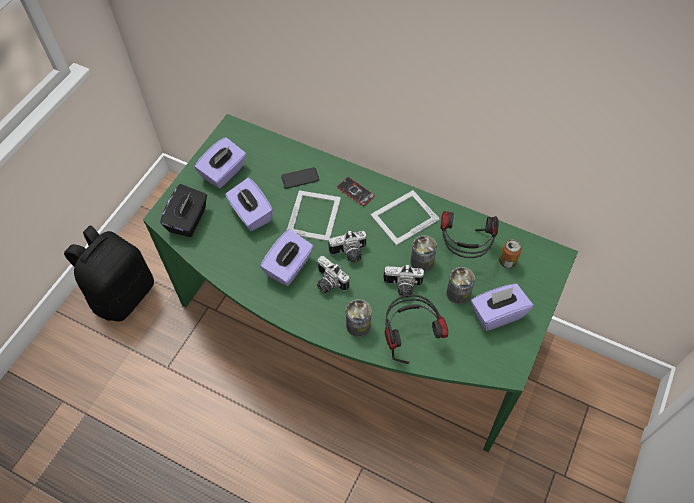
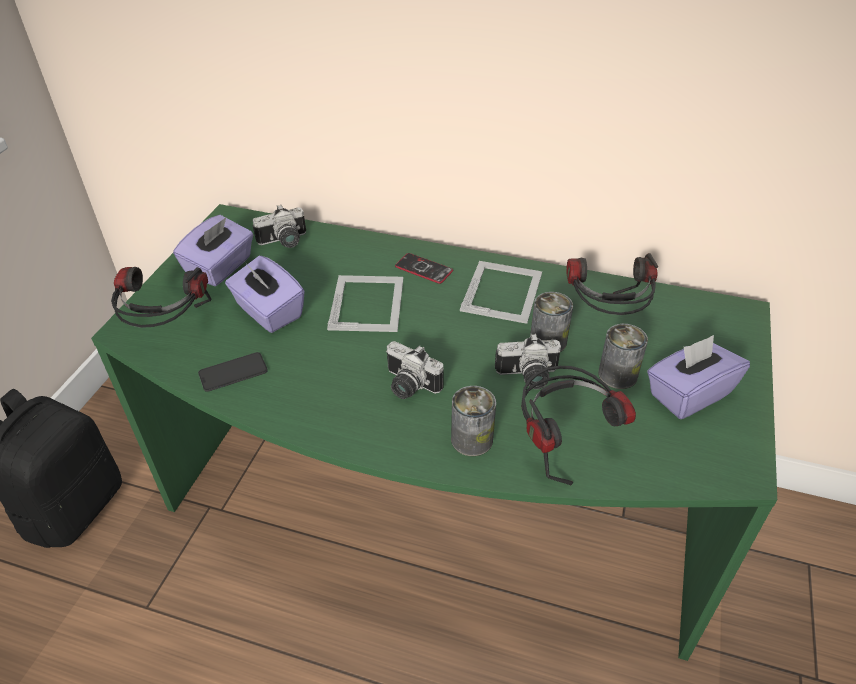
camera: 10 degrees left, 15 degrees down
(188, 220) = (167, 330): black tissue box -> headphones
(289, 267) = (340, 372): purple tissue box -> none
(300, 178) = (337, 262): phone -> phone (233, 372)
(349, 254) = (433, 344): camera -> camera (284, 242)
(403, 217) = (503, 291): picture frame -> picture frame turned 150 degrees clockwise
(507, 261) = (675, 326): can -> none

